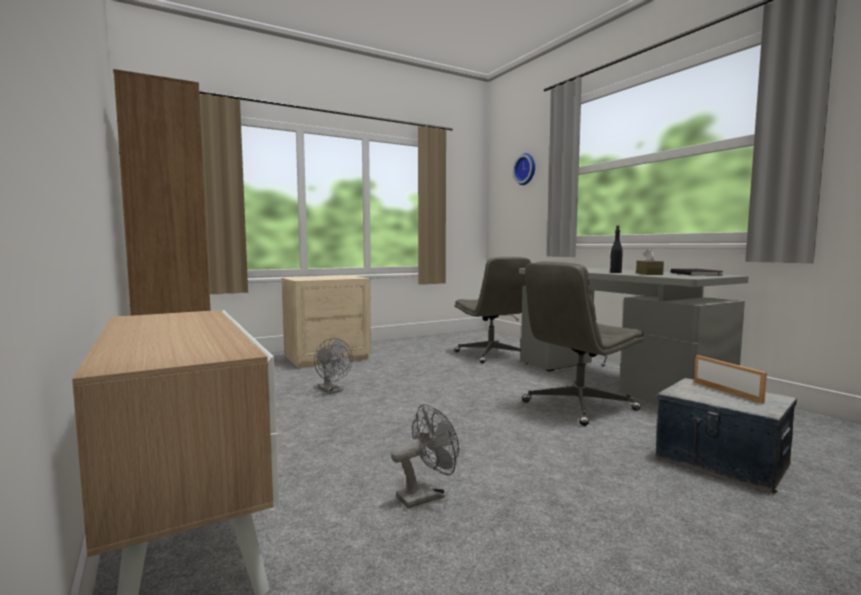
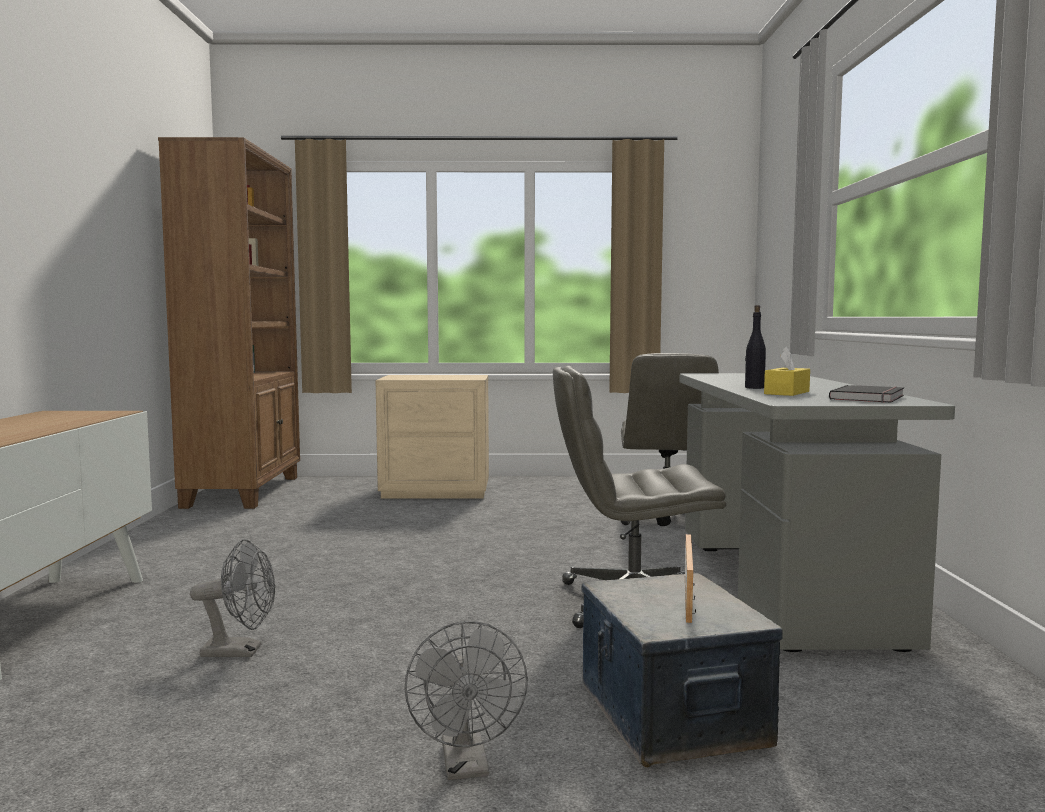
camera: 30 degrees right, 0 degrees up
(332, 391) = (364, 530): grey fan -> grey fan (467, 767)
(526, 169) = (789, 196): wall clock -> none
(649, 274) = (787, 393): brown tissue box -> yellow tissue box

